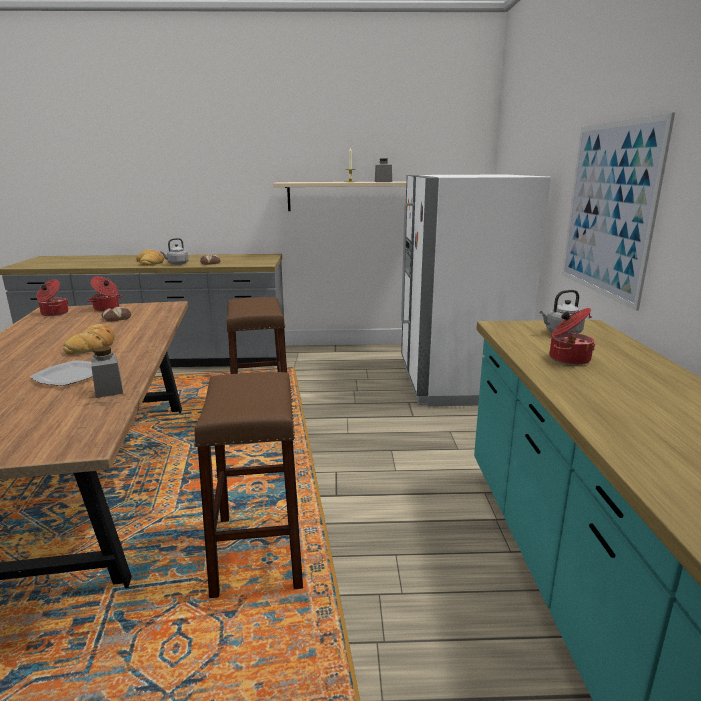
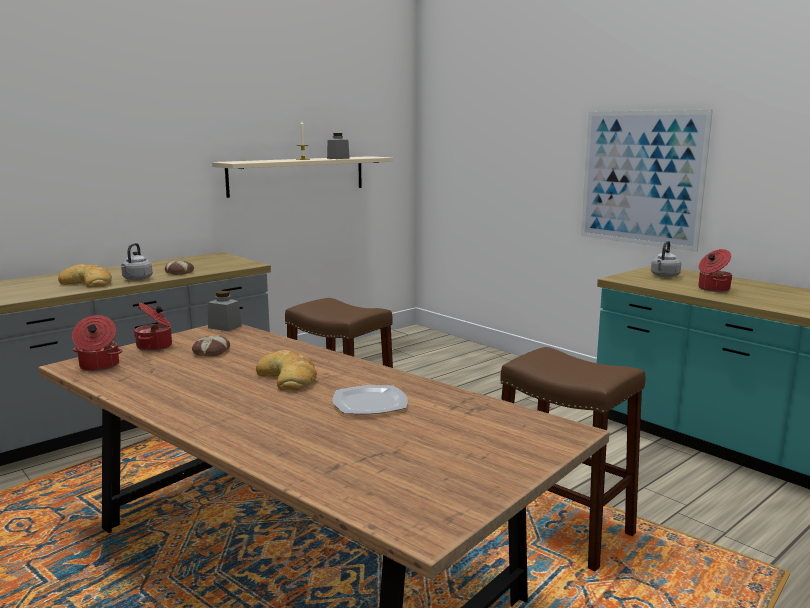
camera: 40 degrees left, 5 degrees down
(109, 390) = (448, 399): grey jar -> grey jar (224, 327)
(456, 382) = (459, 360): white fridge -> none

